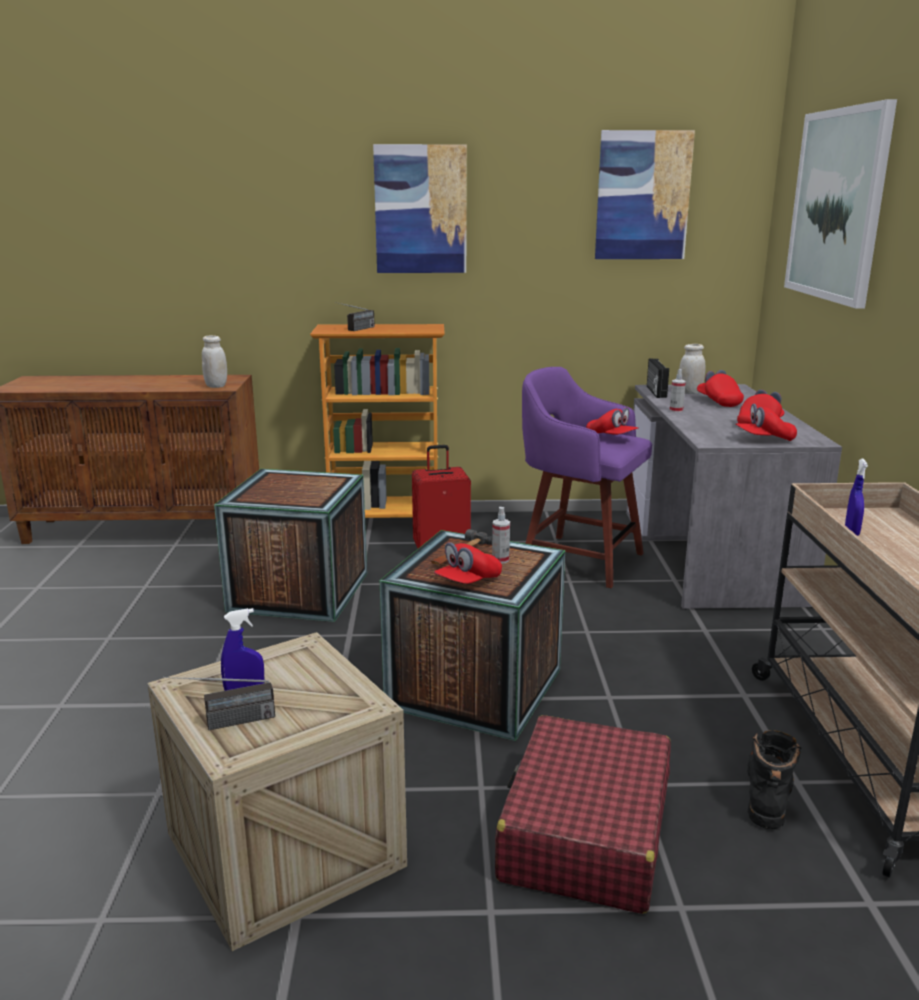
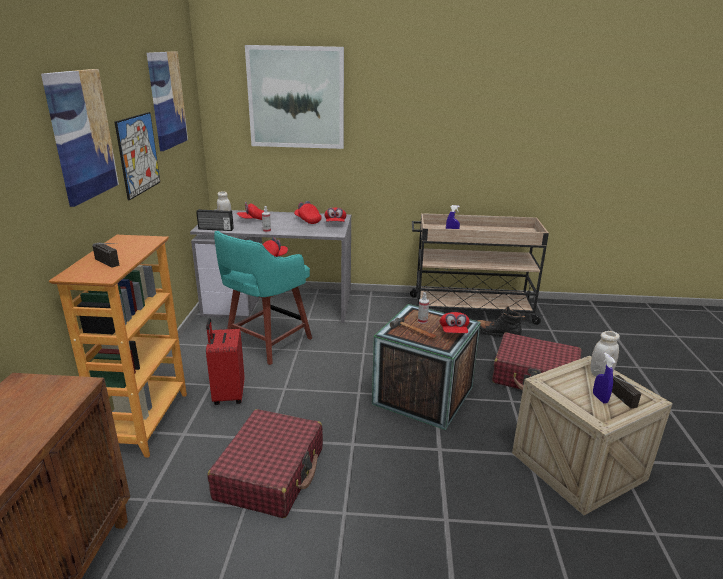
camera: 85 degrees left, 5 degrees up
(216, 386) = (63, 392): white jar -> white jar (600, 374)
(299, 592) = (271, 473): crate -> red suitcase
(468, 582) = (453, 332): red cap -> red cap turned 45 degrees clockwise
(533, 251) = (138, 154): none -> picture
(578, 559) = (266, 343): purple stool -> turquoise stool

